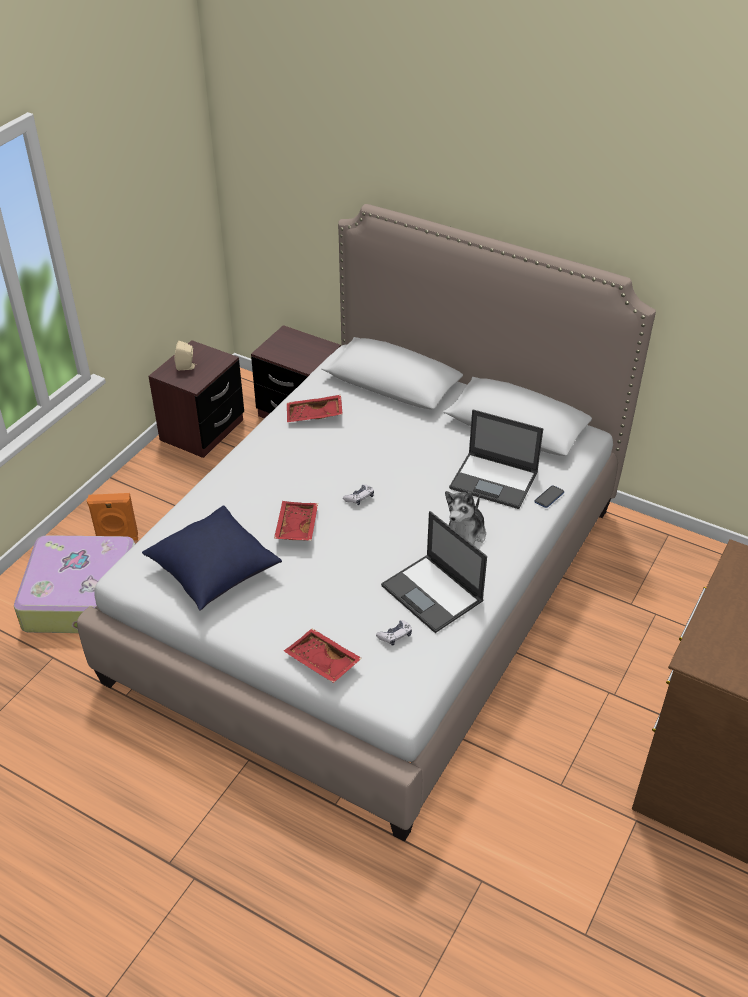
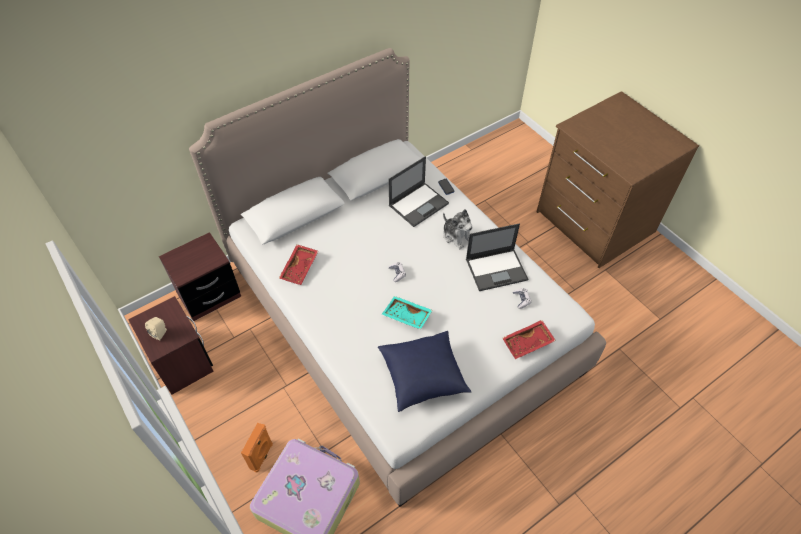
camera: 65 degrees left, 10 degrees up
(295, 527) = (406, 316): red tray -> turquoise tray

